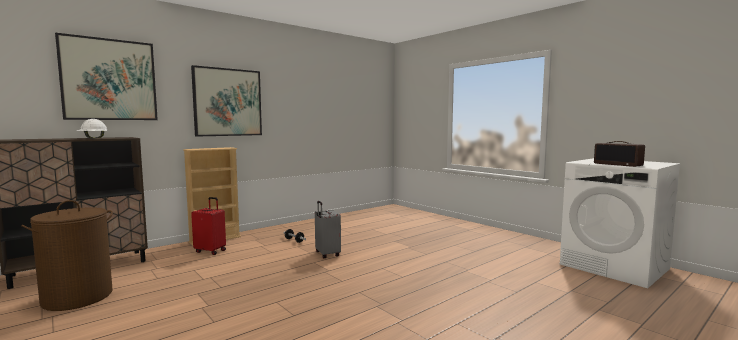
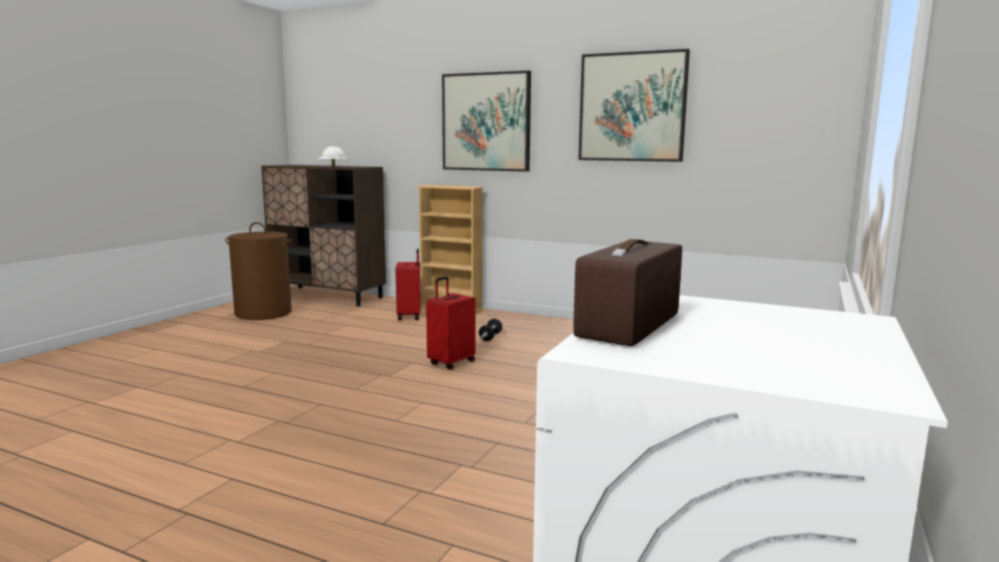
camera: 65 degrees right, 5 degrees up
(109, 80) = (370, 102): picture -> picture (632, 107)
(327, 254) = (451, 363): grey suitcase -> red suitcase

